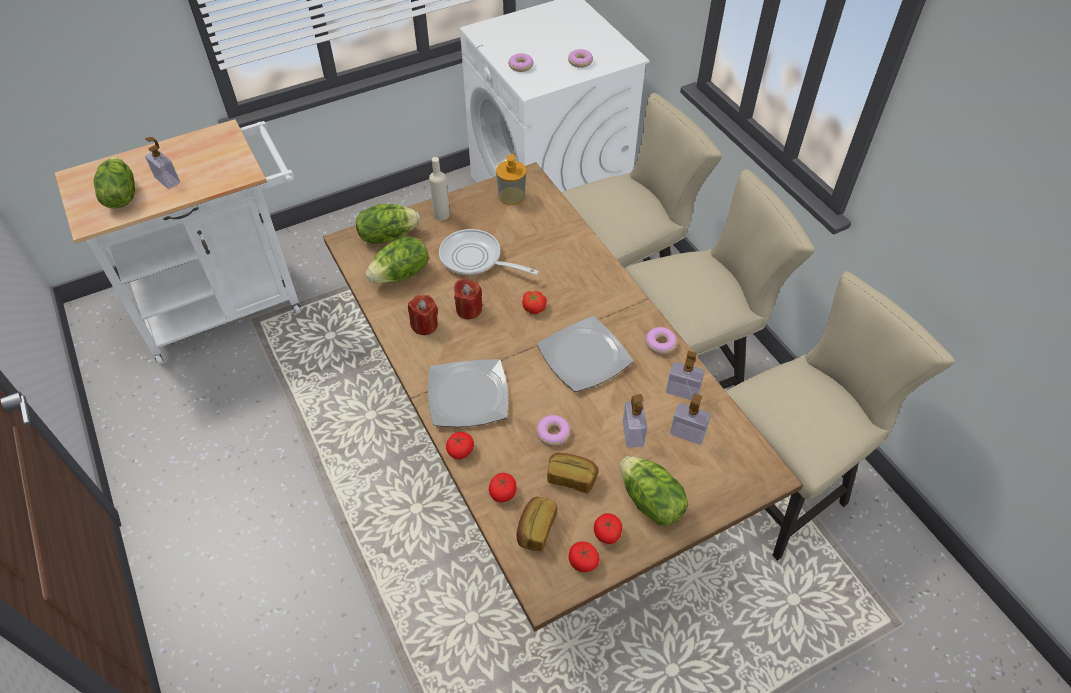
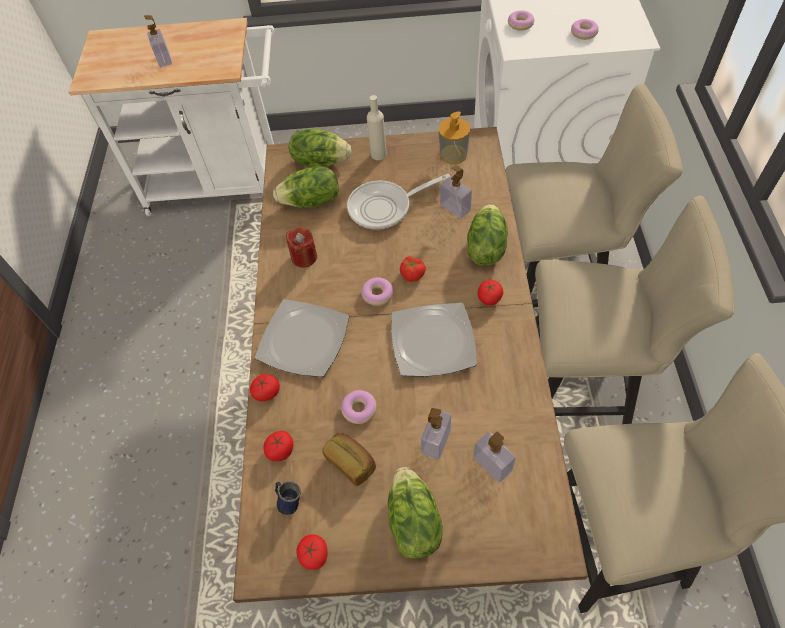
camera: 30 degrees right, 5 degrees up
(120, 196) = (122, 64): lettuce -> lettuce (485, 247)
(469, 309) = (351, 255): red candle -> none
(475, 259) = (385, 207): frying pan -> frying pan turned 75 degrees counterclockwise
(535, 529) = (289, 500): bread -> blue mug
(607, 533) = (352, 536): tomato -> tomato (489, 298)
(660, 343) = (517, 356): donut -> donut (377, 294)
(682, 391) = (512, 416): soap dispenser -> soap dispenser (455, 208)

